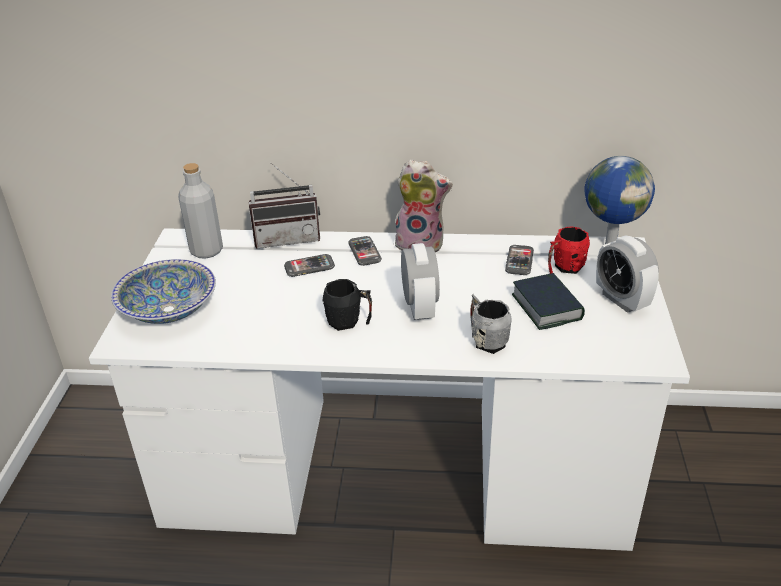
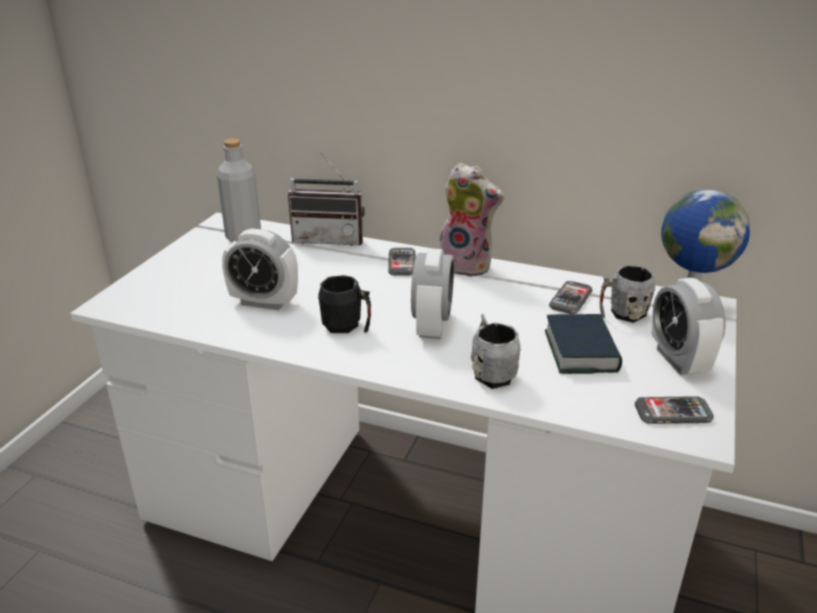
camera: 15 degrees right, 5 degrees down
(168, 309) = (173, 283): bowl -> none
(264, 313) = (264, 302): none -> alarm clock
(309, 267) = (336, 268): phone -> phone (673, 412)
(564, 268) = (622, 314): red mug -> grey mug

